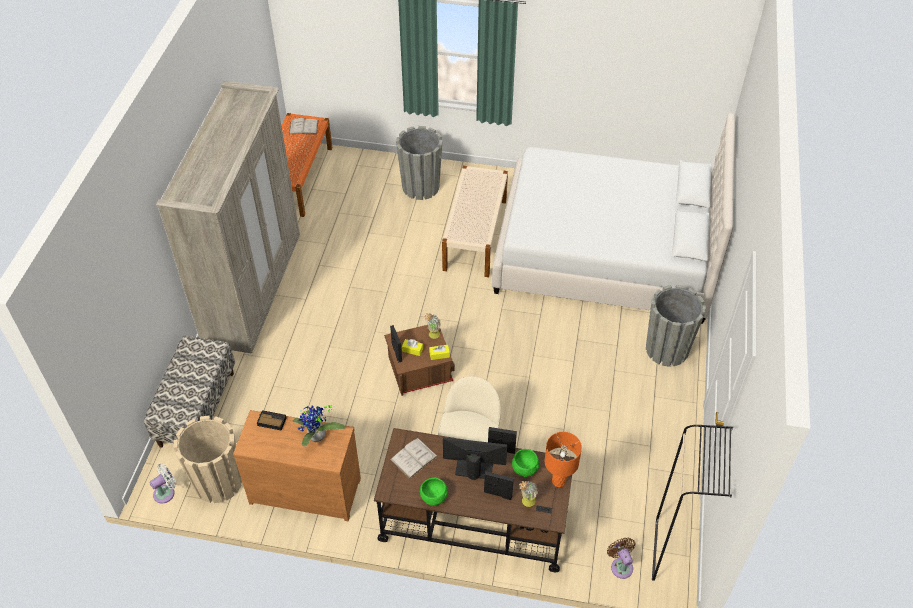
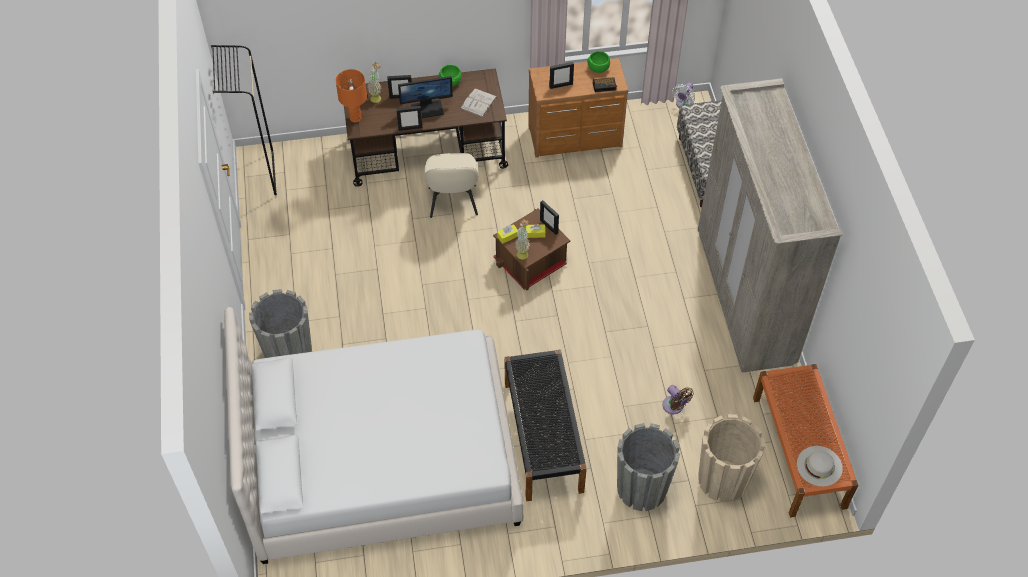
camera: 160 degrees right, 5 degrees up
(218, 482) = (648, 123): beige planter -> beige planter (722, 479)
(303, 127) = (819, 466): white book -> white hat
(317, 438) = (561, 85): potted plant -> picture frame
(475, 234) = (542, 436): beige bench -> black bench
(525, 468) = (385, 119): green bowl -> green bowl (598, 68)
(620, 565) = (299, 155): brown fan -> brown fan (674, 407)

